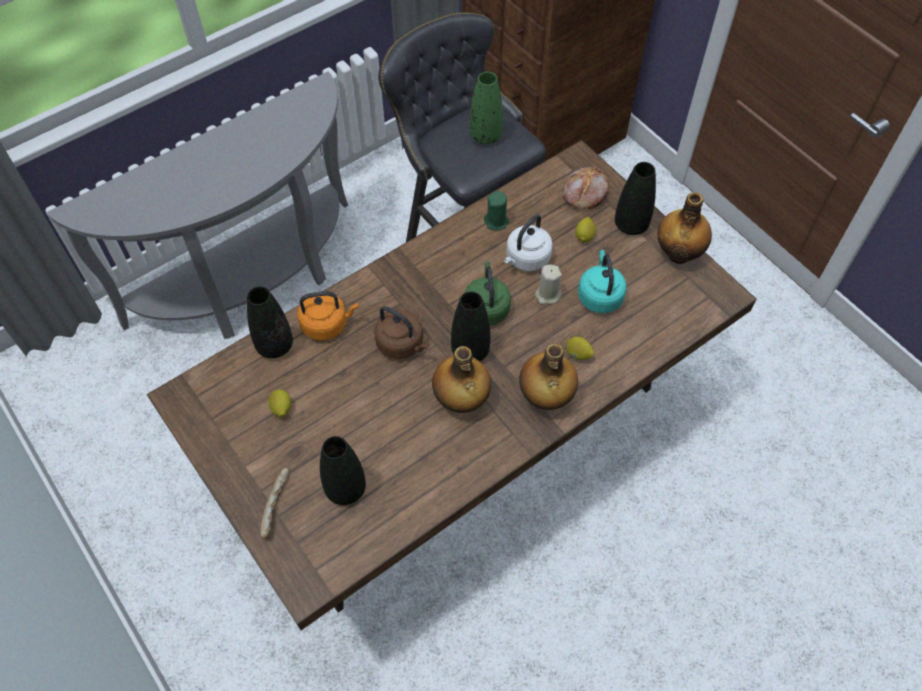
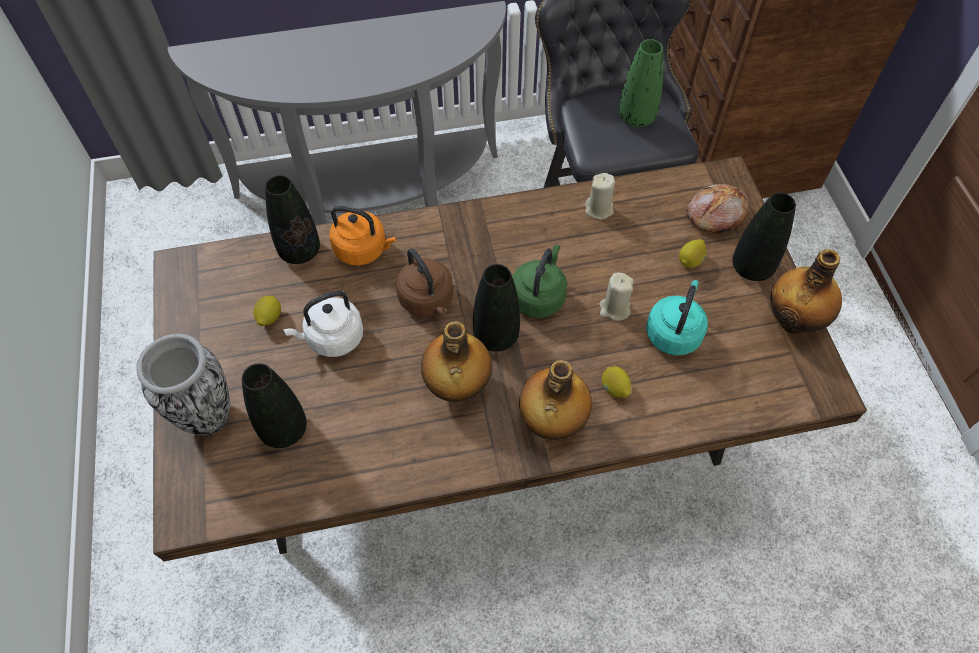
camera: 25 degrees right, 0 degrees up
(276, 505) = (206, 416): bread -> vase
(496, 221) = (599, 209): green candle -> beige candle
(526, 259) = (610, 261): white kettle -> white kettle (332, 338)

